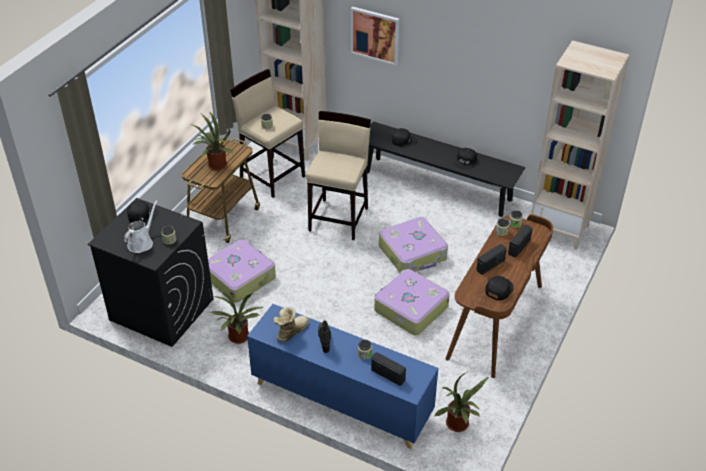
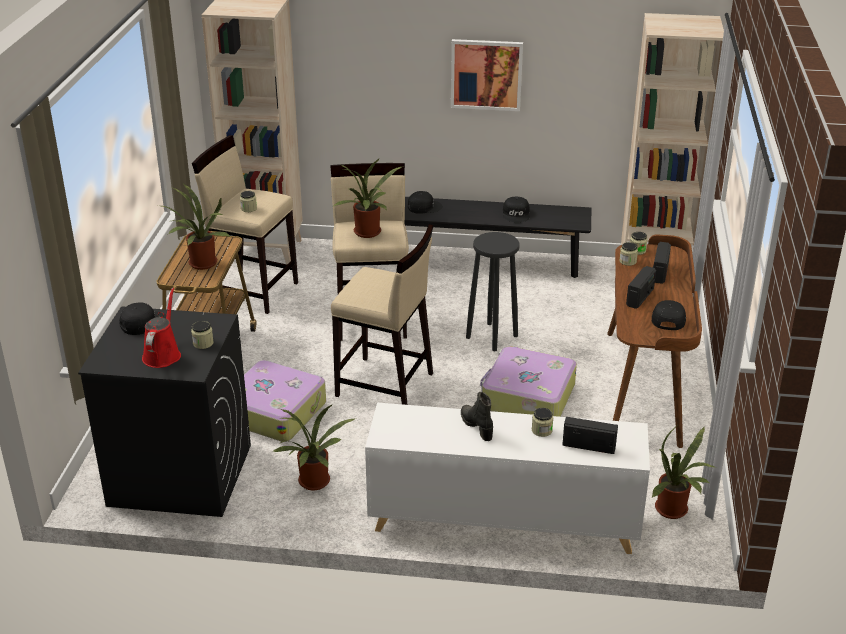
camera: 20 degrees left, 10 degrees down
(142, 242) = (163, 354): white watering can -> red watering can
(291, 331) = (424, 428): boot -> none
(320, 275) = (385, 385): none -> beige stool
(334, 166) = (368, 234): none -> potted plant
(341, 400) = (503, 521): blue cabinet -> white cabinet
(375, 35) = (368, 67): picture -> picture (486, 74)
(413, 253) = (492, 336): suitcase -> black stool

